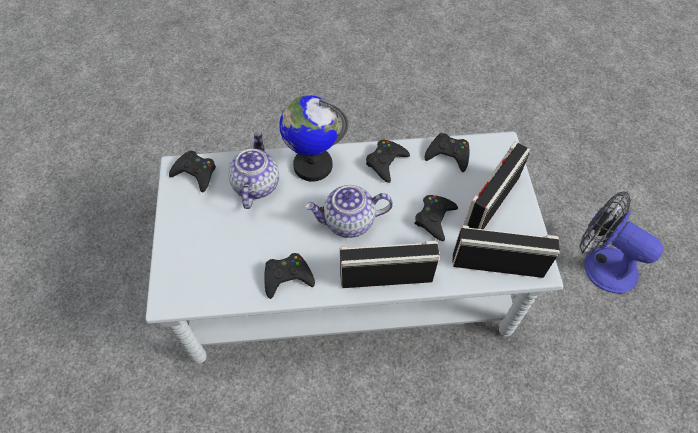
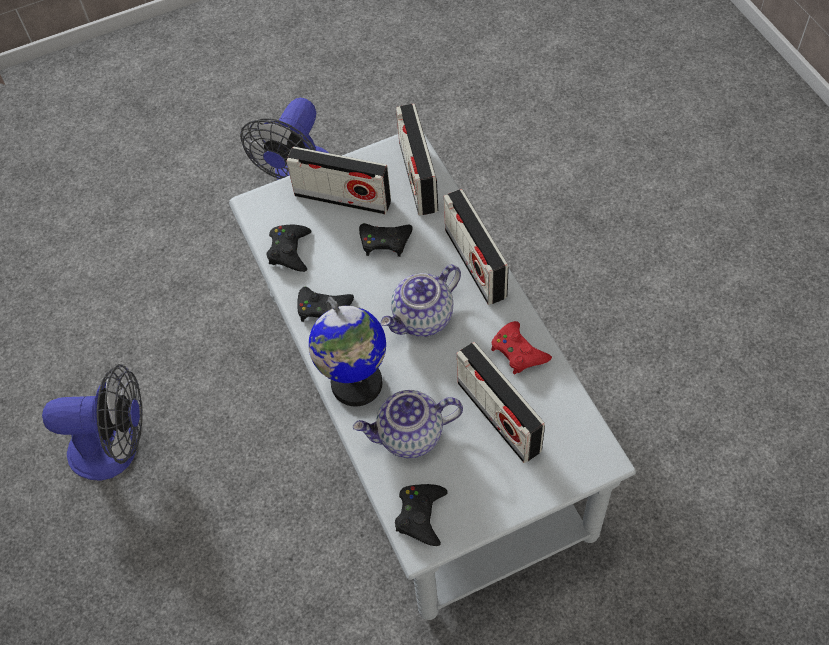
camera: 105 degrees left, 0 degrees up
(240, 243) = (498, 417): none -> radio
(287, 277) = (518, 352): black game controller -> red game controller
(348, 222) = (423, 318): teapot -> teapot turned 75 degrees clockwise
(393, 111) = (116, 448): none -> fan

